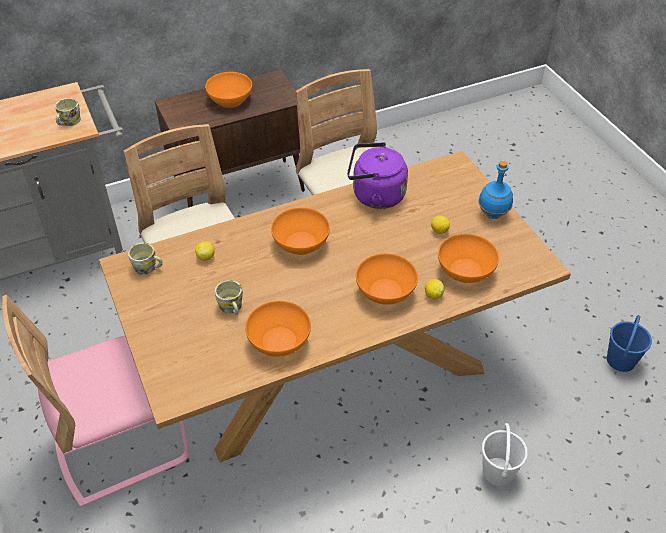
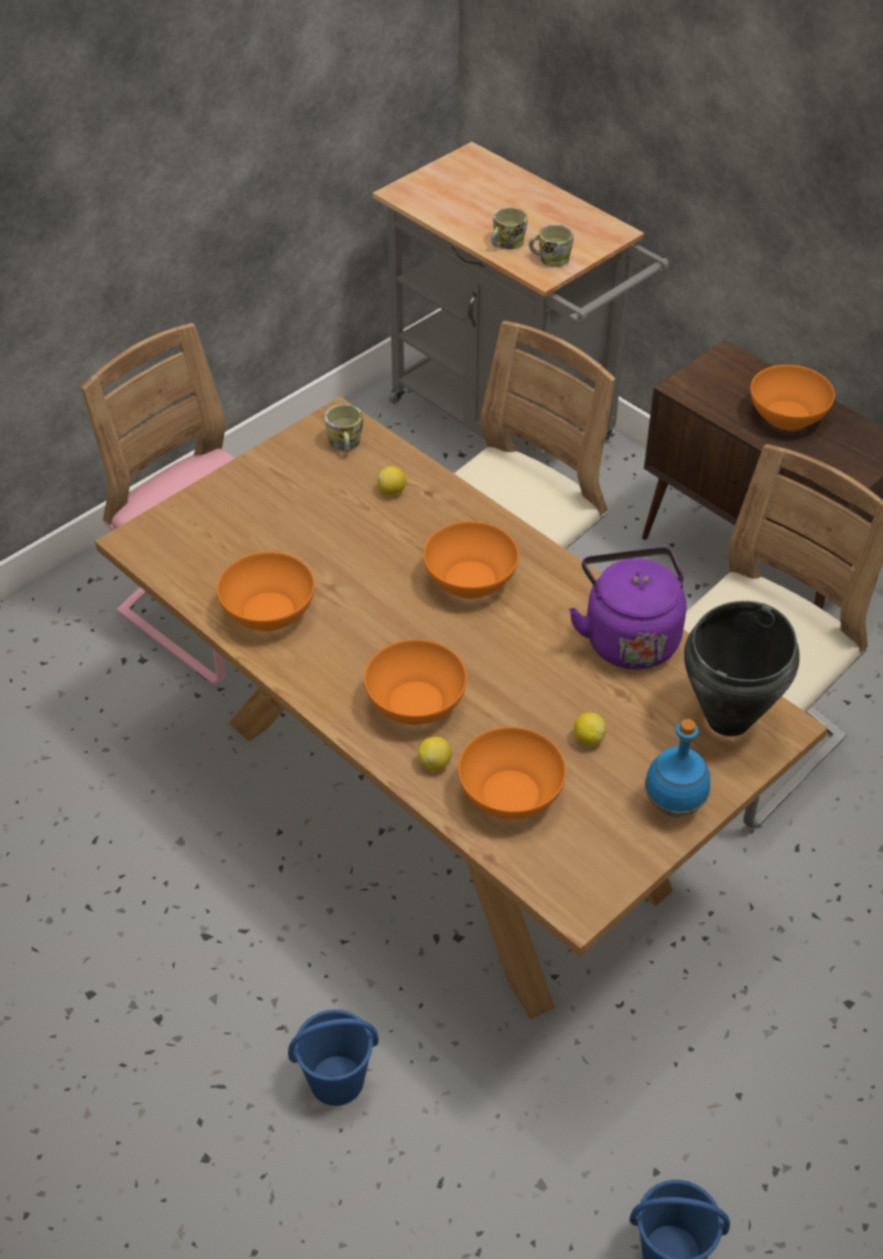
camera: 70 degrees right, 0 degrees up
(231, 307) = (309, 546): mug -> mug (506, 244)
(445, 179) = (729, 719): none -> black cooking pot
(498, 471) = (338, 1080): white bucket -> blue bucket

